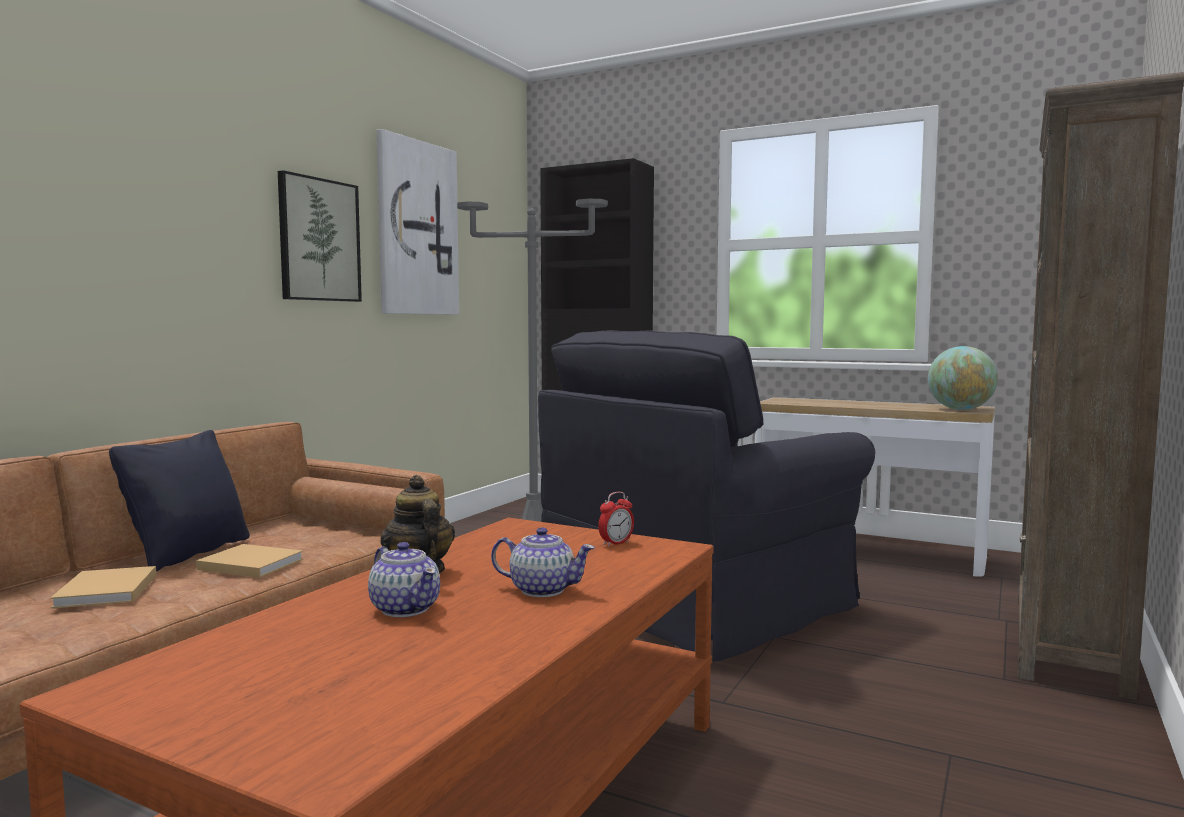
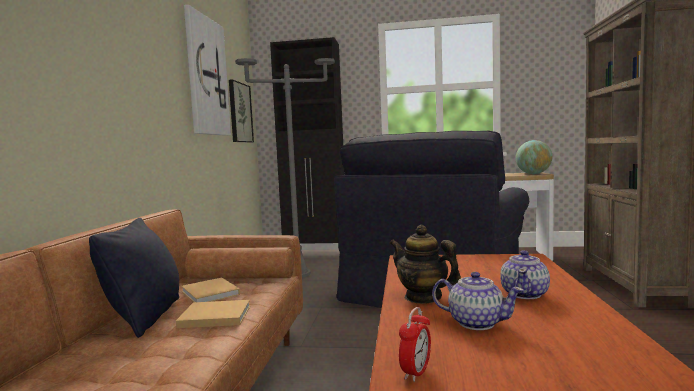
camera: 20 degrees left, 0 degrees up
(105, 591) = (123, 360): beige book -> beige book (210, 293)
(319, 240) = (159, 79): picture -> picture (240, 112)
(542, 589) = (525, 294): teapot -> teapot turned 120 degrees clockwise
(616, 543) = (492, 260): alarm clock -> alarm clock (416, 373)

